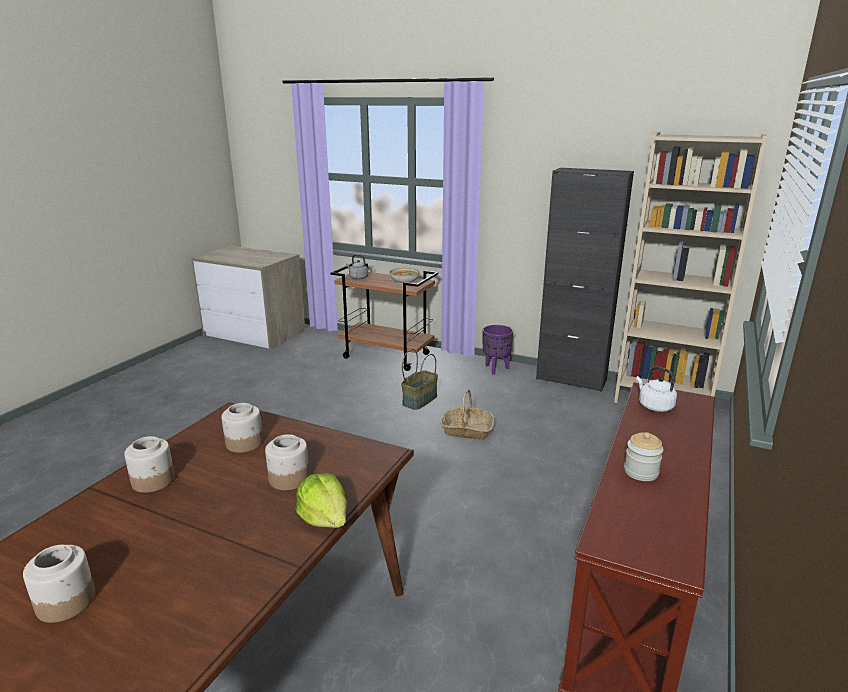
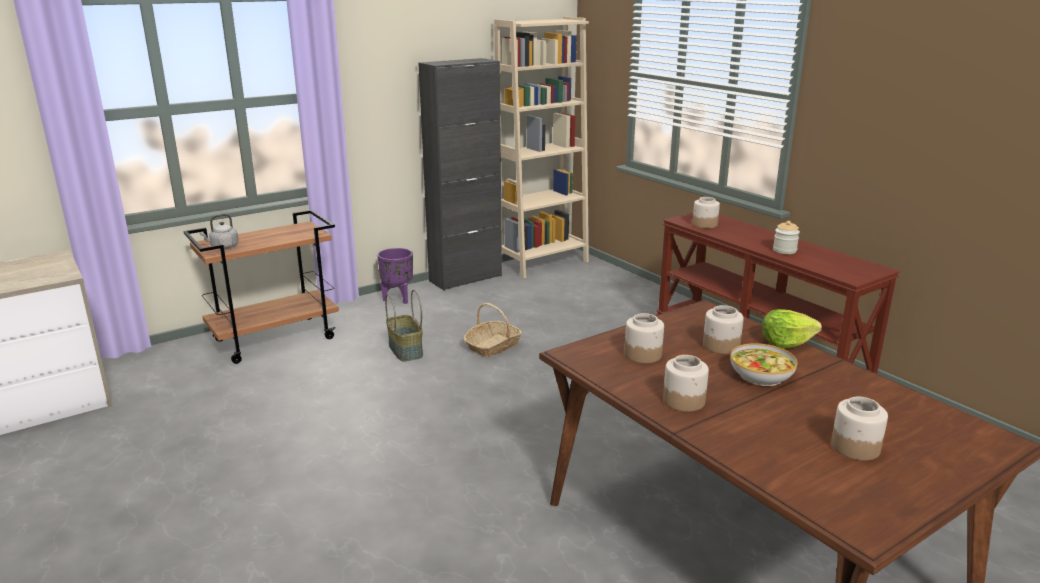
camera: 60 degrees left, 0 degrees up
(404, 280) = (284, 231): bowl -> bowl (760, 375)
(654, 406) = (704, 225): white kettle -> jar

